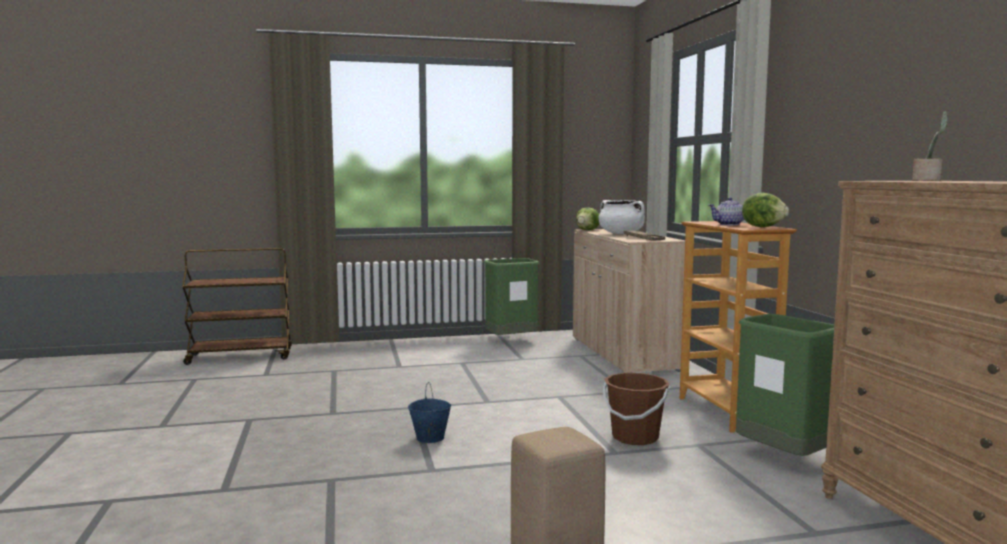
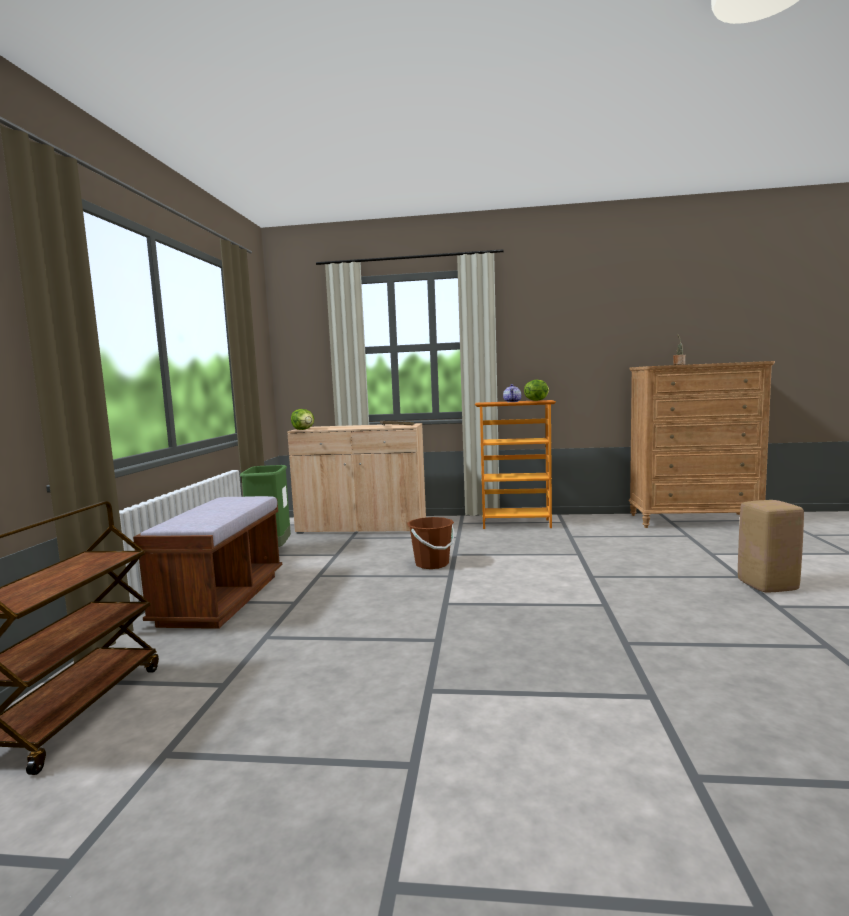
camera: 70 degrees left, 0 degrees up
(398, 350) = (222, 599): none -> brown bench
(429, 438) = (533, 601): blue bucket -> none
(621, 234) = (350, 427): white cooking pot -> none
(634, 437) = (553, 546): brown bucket -> brown bucket (432, 564)
(782, 458) = (594, 526): green trash can -> none

